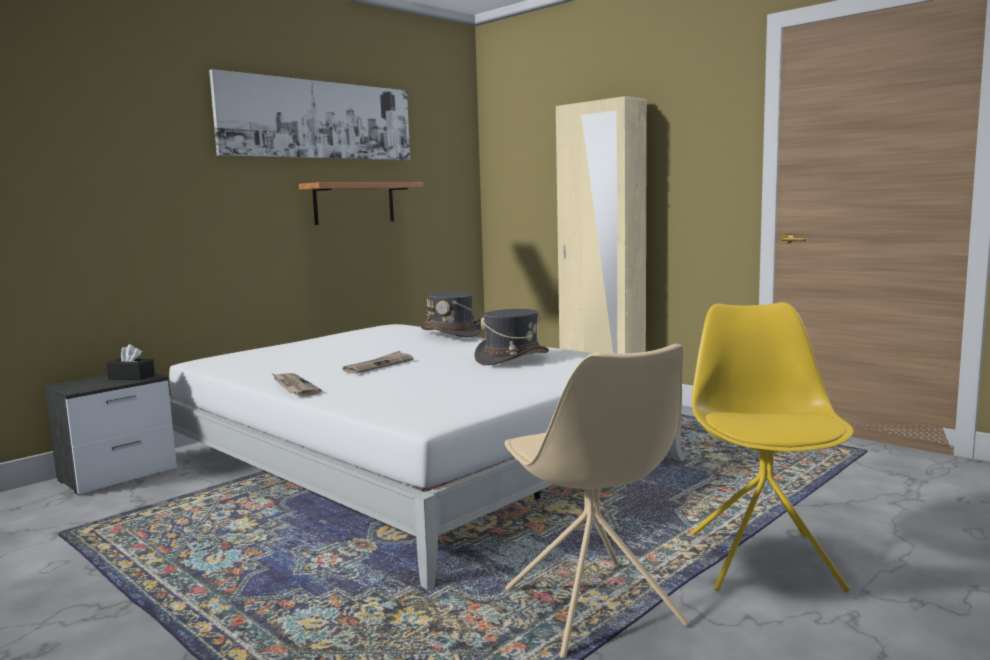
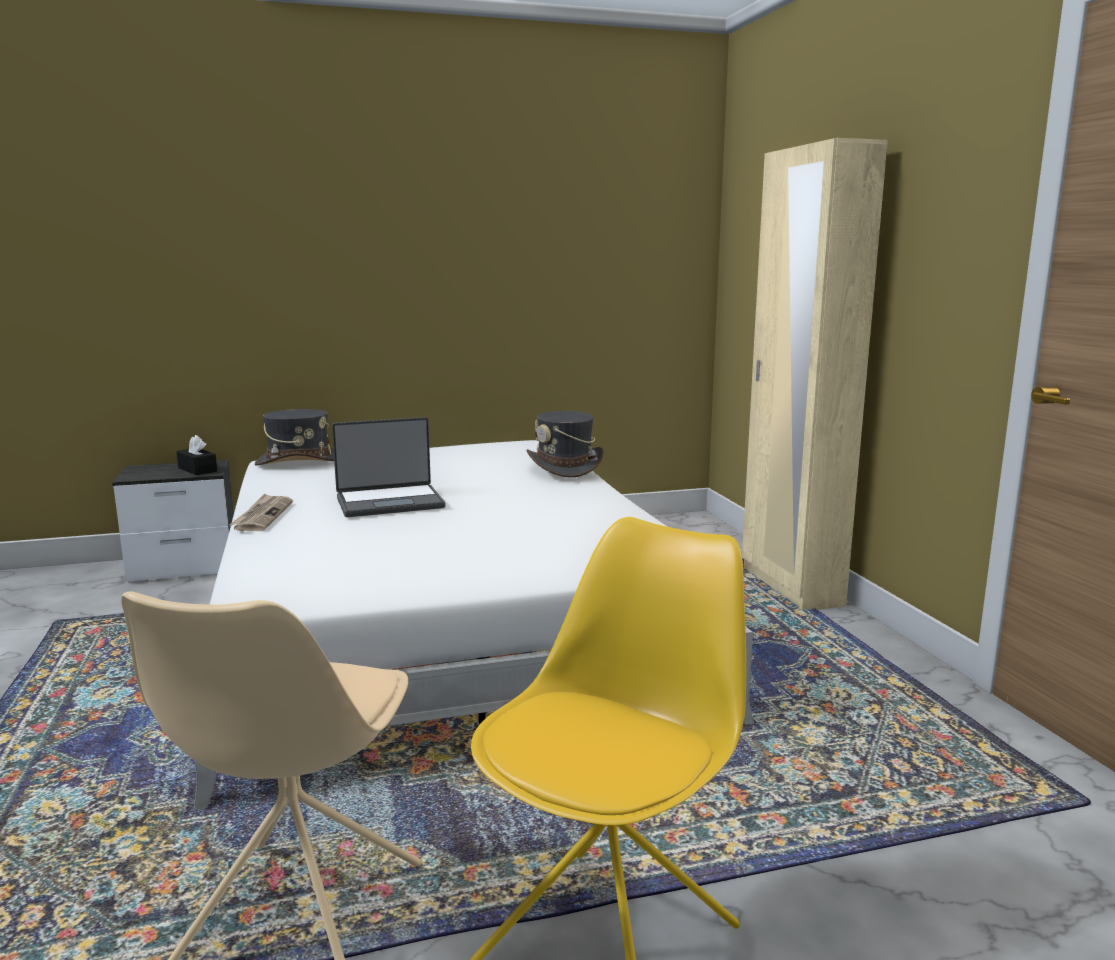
camera: 30 degrees right, 5 degrees up
(319, 120) = (465, 179): picture -> none
(354, 203) = (511, 284): shelf -> none
(378, 365) = (390, 502): newspaper -> laptop
(512, 358) = (548, 522): grey hat -> grey hat (299, 462)

